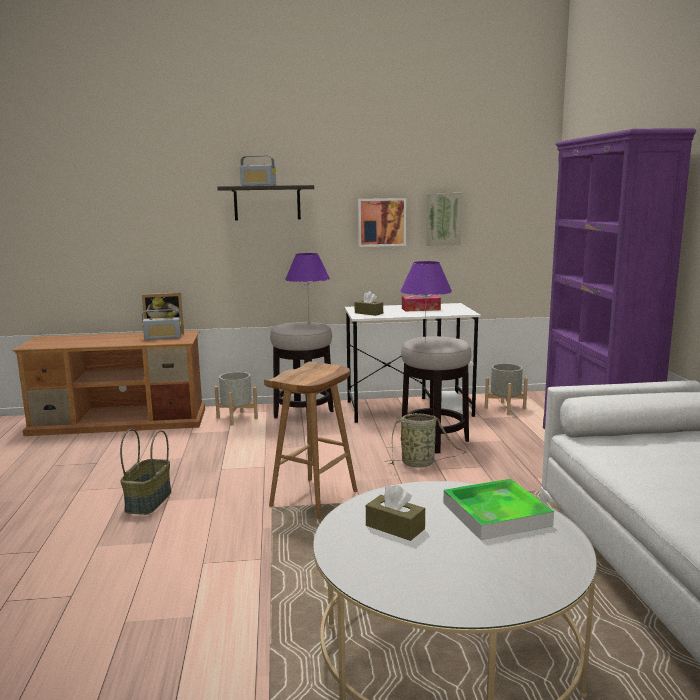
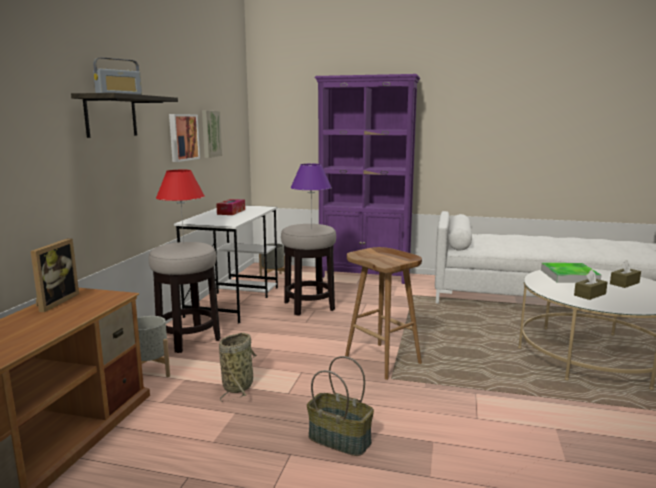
camera: 70 degrees left, 0 degrees up
(163, 338) = (78, 304): radio -> none
(308, 324) = (183, 244): purple table lamp -> red table lamp
(368, 313) = (221, 221): brown tissue box -> brown tissue box (624, 283)
(420, 463) = (347, 317): basket -> basket (239, 385)

